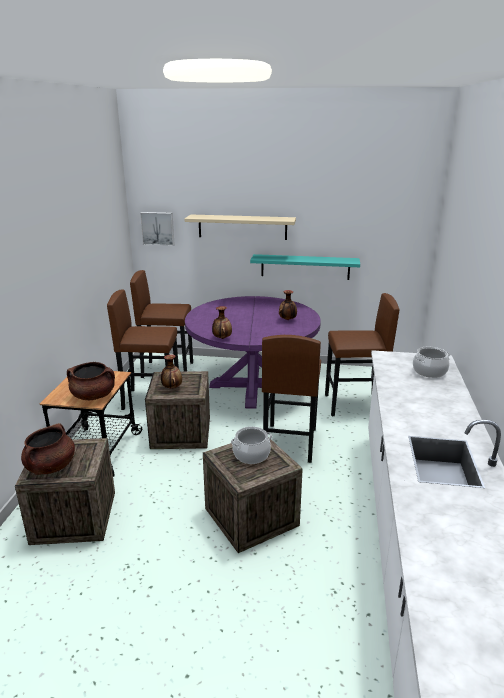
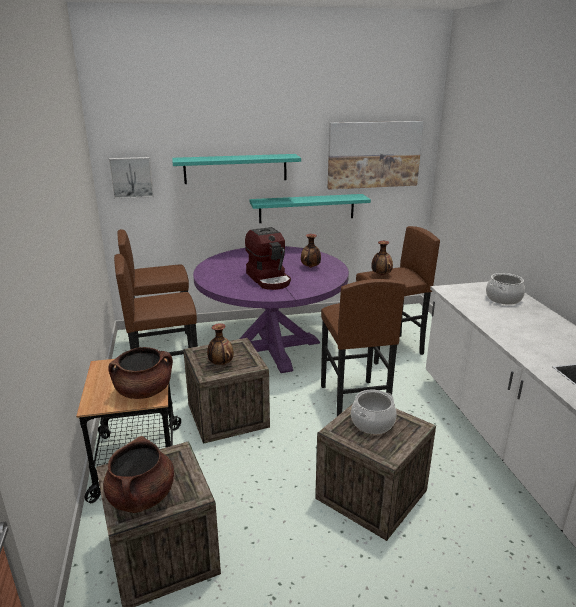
camera: 20 degrees left, 0 degrees up
(222, 338) = (258, 297): vase -> vase (381, 275)
(242, 227) = (235, 168): beige shelf -> turquoise shelf
(243, 325) = (269, 279): none -> coffee machine
(371, 222) = (374, 154): none -> picture

